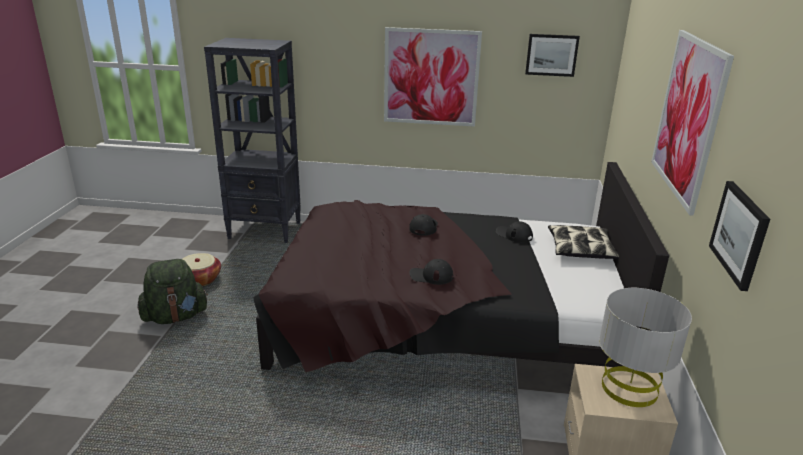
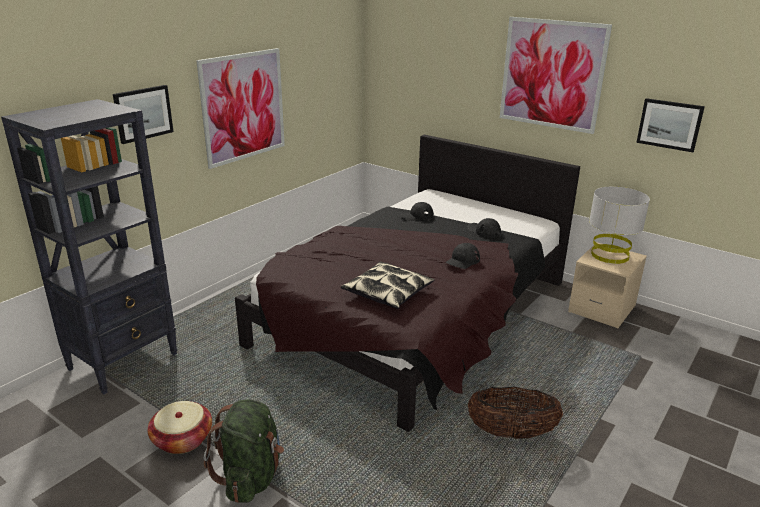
camera: 60 degrees left, 0 degrees up
(296, 430) = (511, 433): none -> basket
(424, 227) = (374, 240): black cap -> black cap (484, 231)
(551, 55) = (326, 60): picture -> picture (143, 113)
(581, 249) = (460, 204): pillow -> pillow (388, 293)

